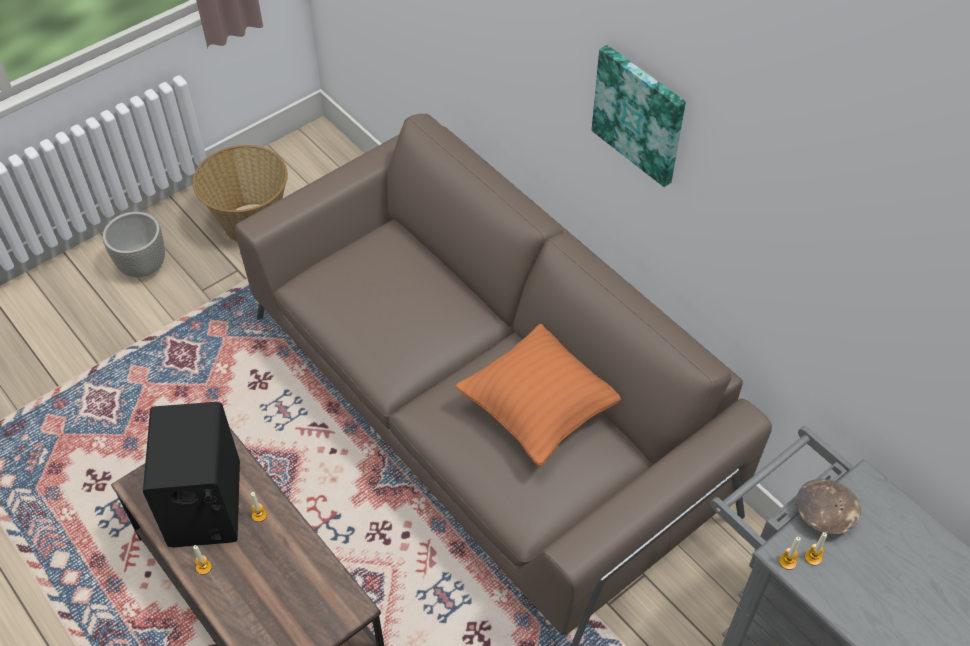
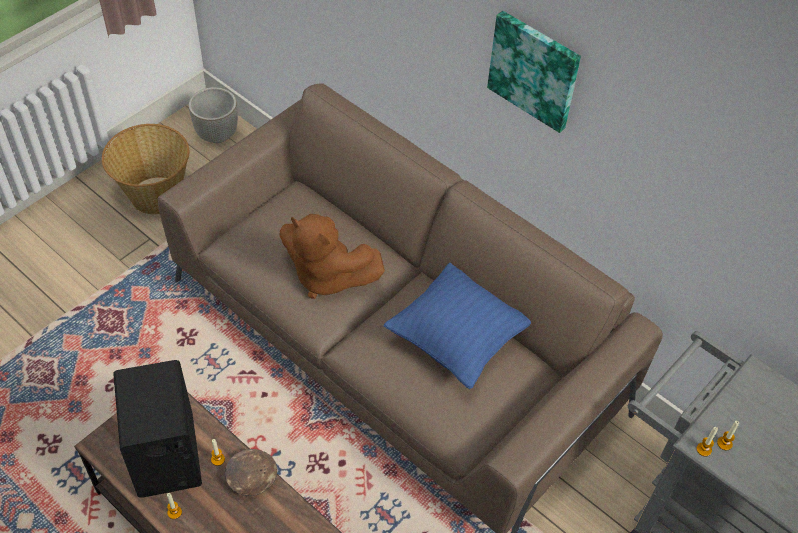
camera: 10 degrees left, 0 degrees up
(142, 266) = (60, 242): grey planter -> grey planter (216, 135)
(406, 326) = (326, 276): none -> brown plush toy
(538, 411) = (457, 340): orange pillow -> blue pillow
(824, 514) = (727, 405): brown bowl -> brown bowl (252, 478)

